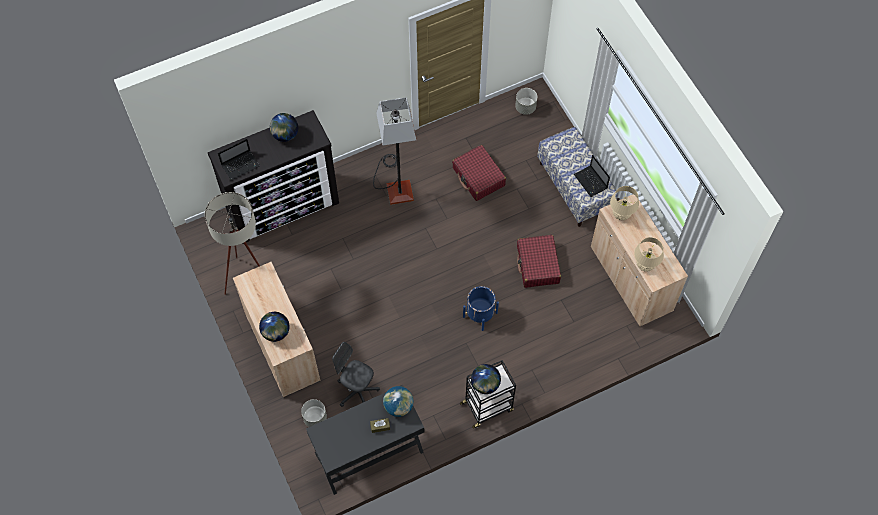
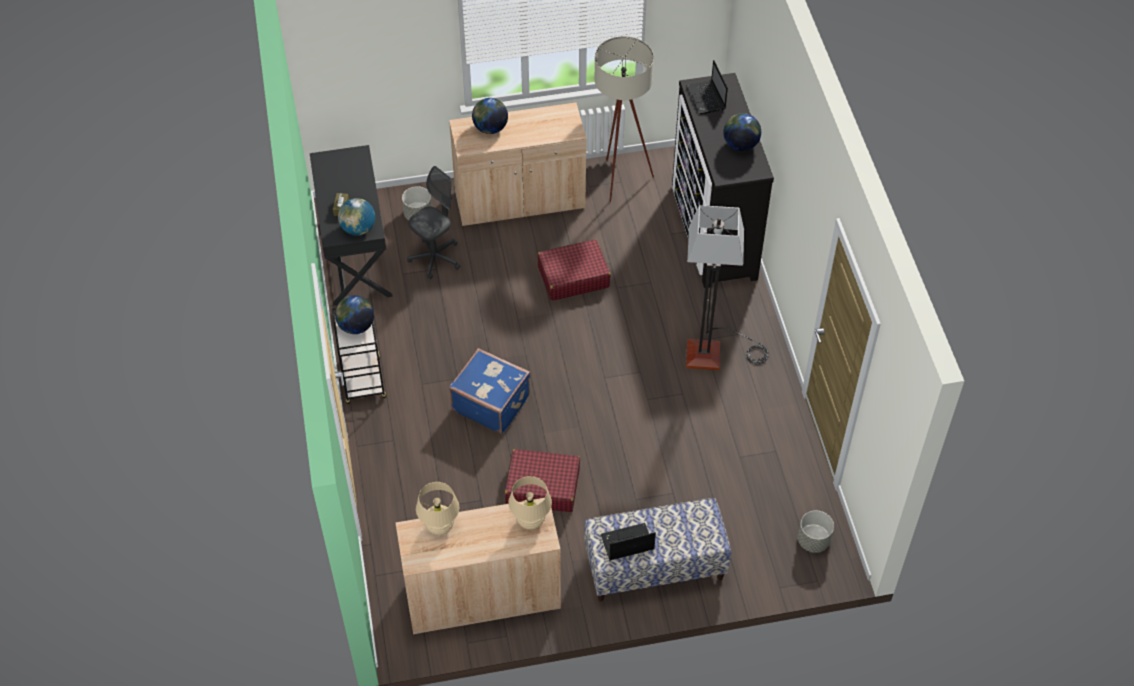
camera: 105 degrees right, 10 degrees down
(478, 177) = (704, 451): red suitcase -> red suitcase (573, 277)
(480, 315) = (491, 403): blue planter -> blue suitcase

